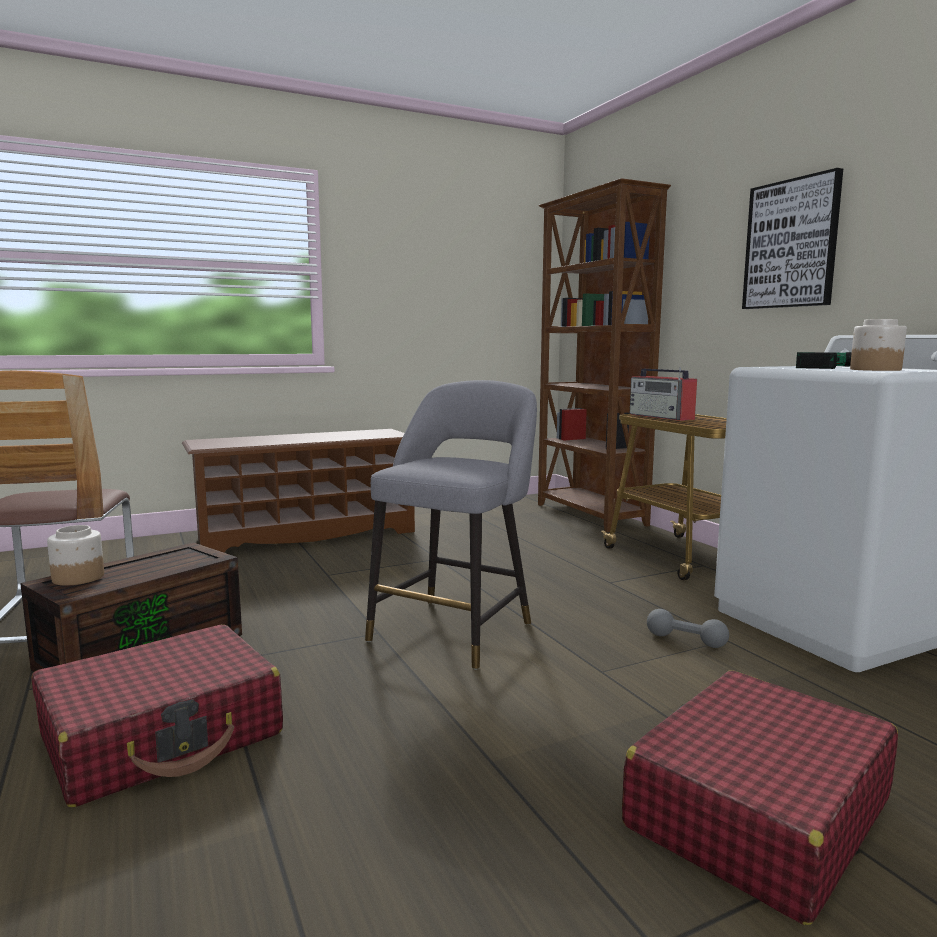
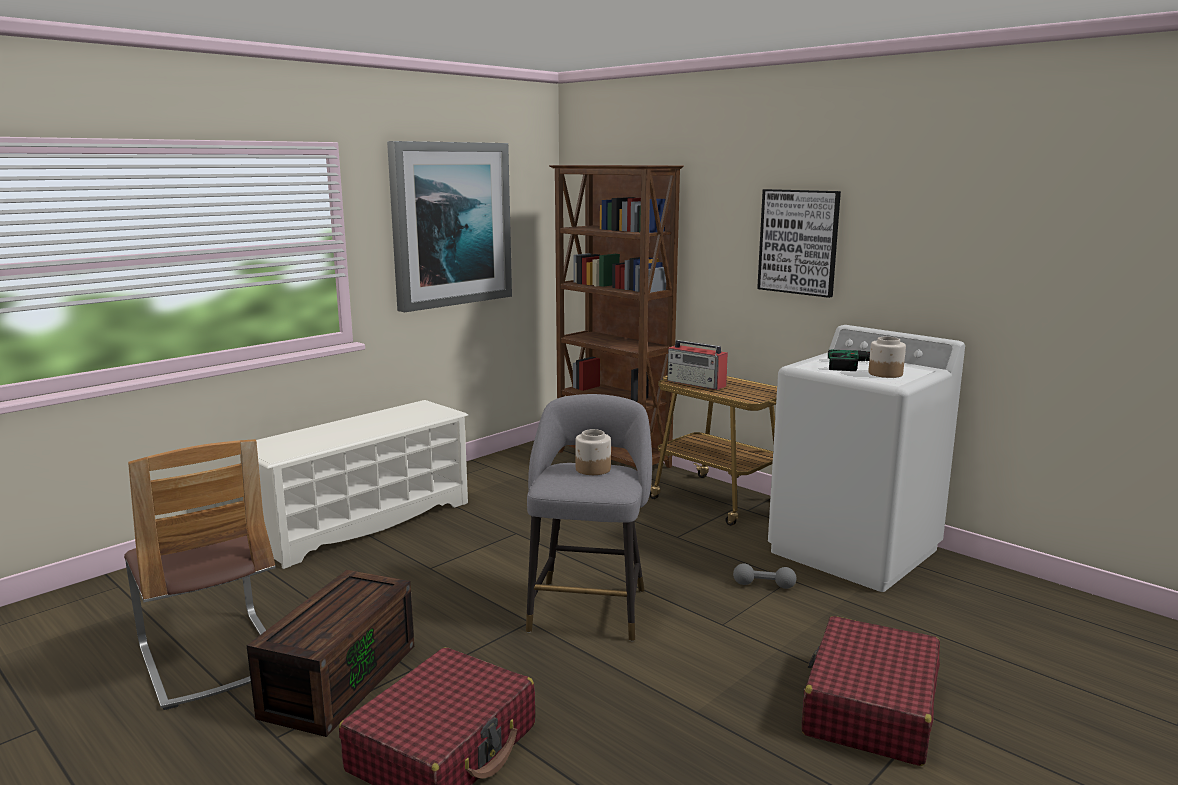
camera: 20 degrees left, 5 degrees up
(77, 578) = (294, 630): jar -> jar (593, 469)
(307, 535) = (364, 522): brown shoe rack -> white shoe rack
(436, 263) = (450, 224): none -> picture

